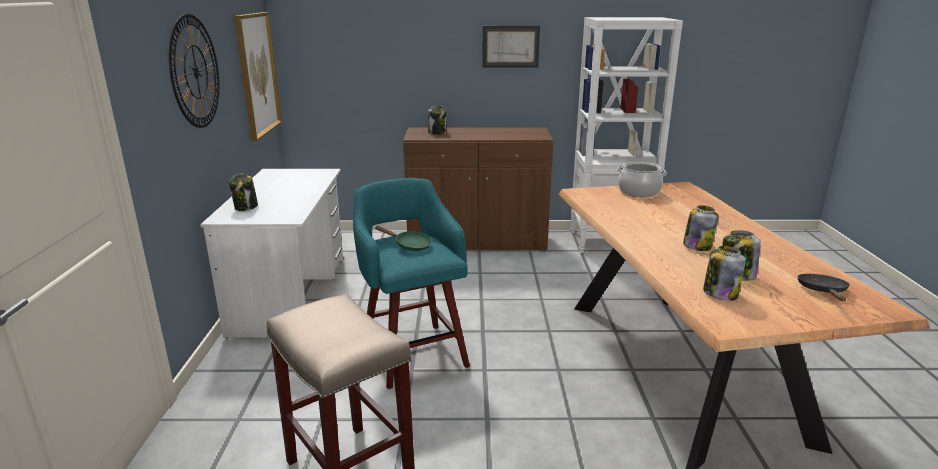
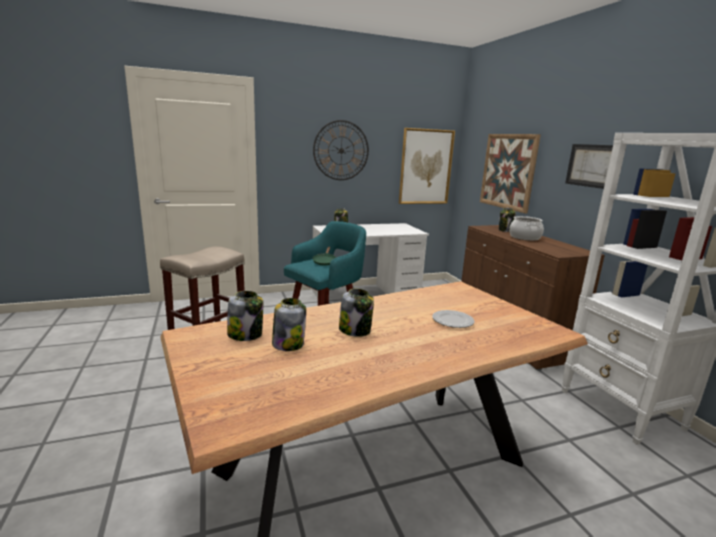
camera: 70 degrees right, 5 degrees down
(388, 63) = (508, 171): none -> picture
(639, 192) = (496, 309): cooking pot -> cooking pot (525, 237)
(669, 210) = (453, 321): none -> plate
(823, 291) = (262, 388): black frying pan -> none

